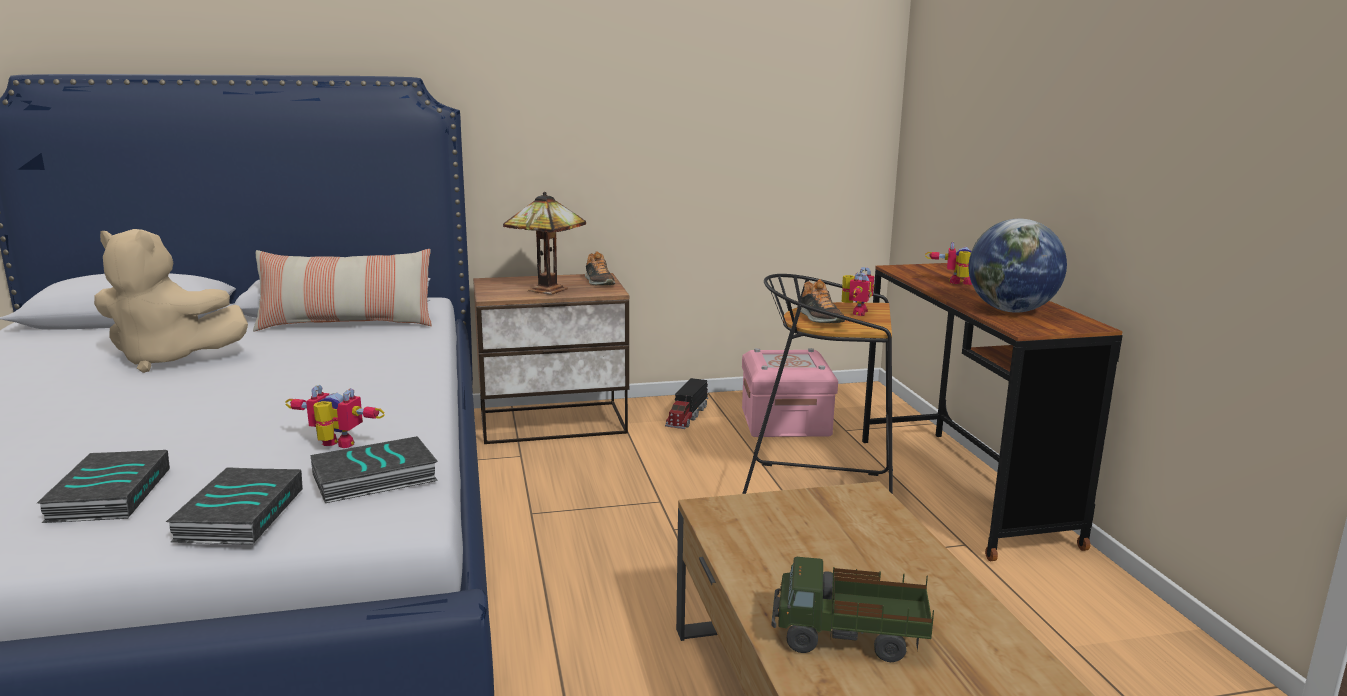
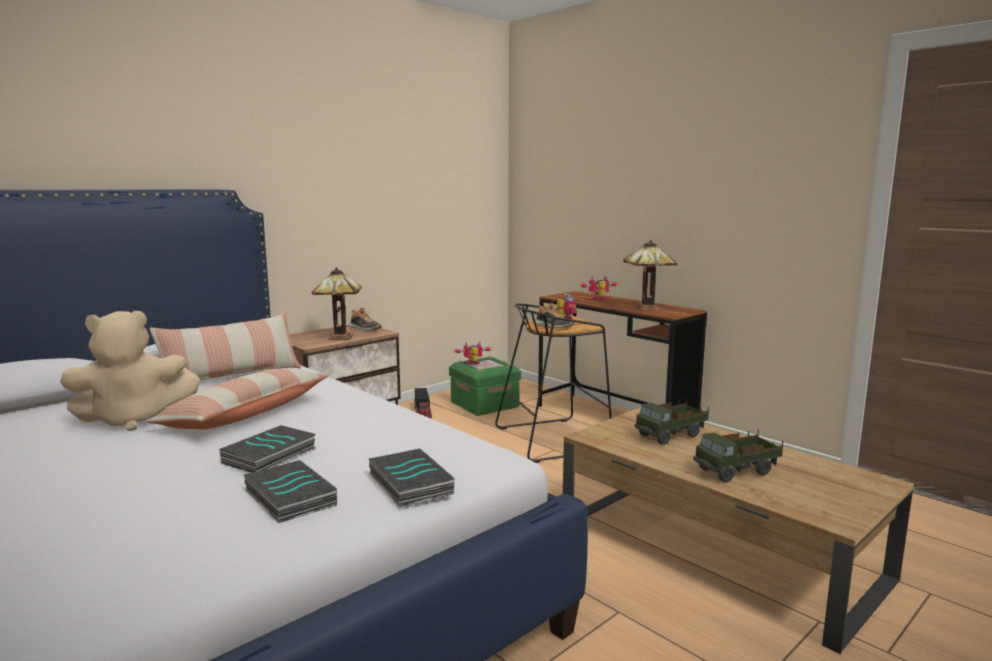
camera: 30 degrees left, 5 degrees down
(266, 378) = (246, 415): none -> pillow
(334, 446) = (386, 439): toy robot -> toy robot (473, 364)
(373, 479) = (450, 448): book -> book (270, 456)
(785, 422) = (484, 405): pink storage box -> green storage box
(843, 544) = (671, 435): none -> toy truck
(1010, 310) = (646, 308): globe -> table lamp

